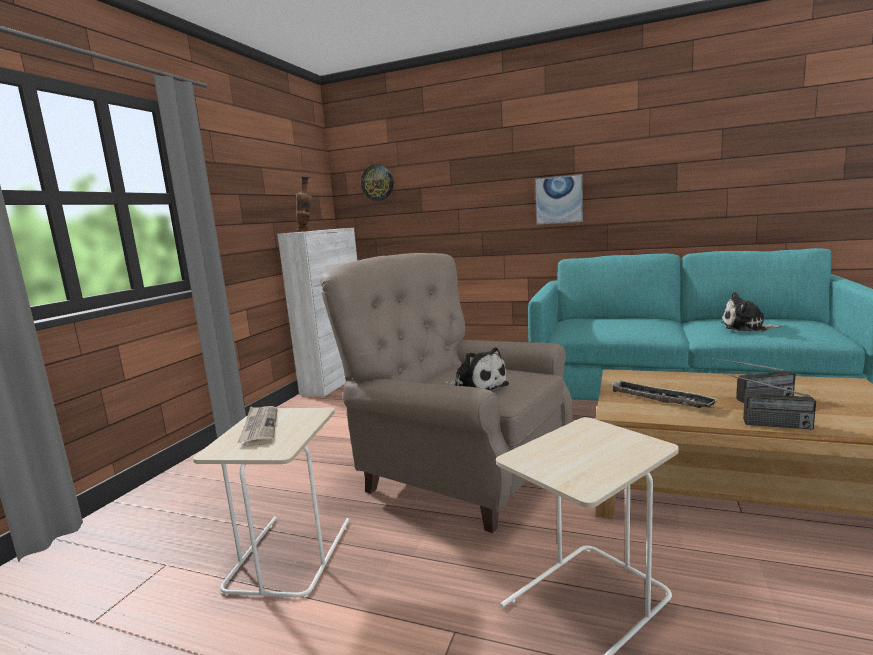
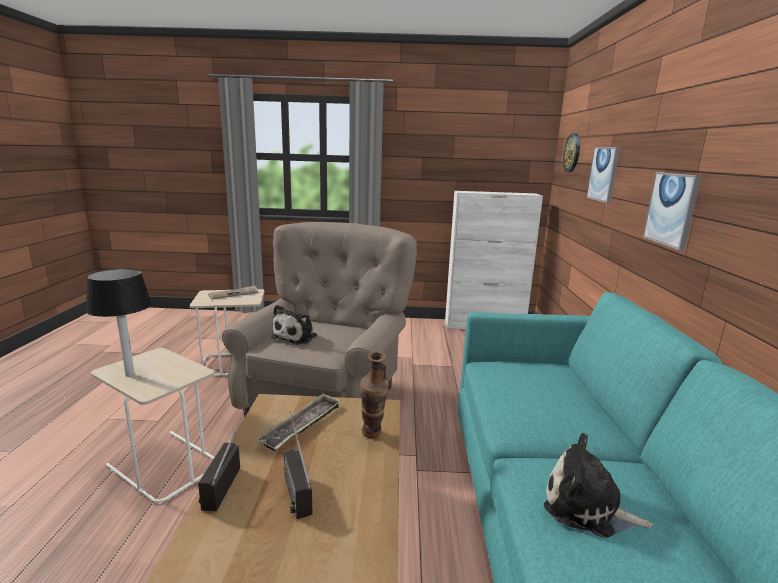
camera: 70 degrees right, 5 degrees up
(306, 231) = (466, 192): vase -> vase (372, 437)
(451, 192) = (604, 174): none -> picture
(601, 467) = (129, 374): none -> table lamp
(746, 327) = (587, 507): plush toy -> plush toy turned 60 degrees counterclockwise

